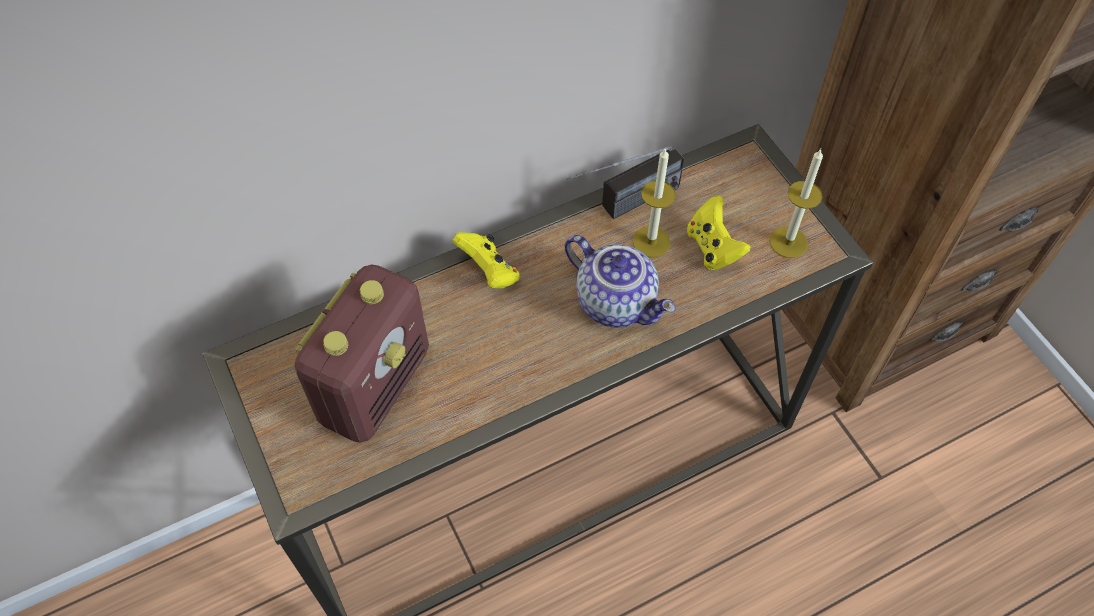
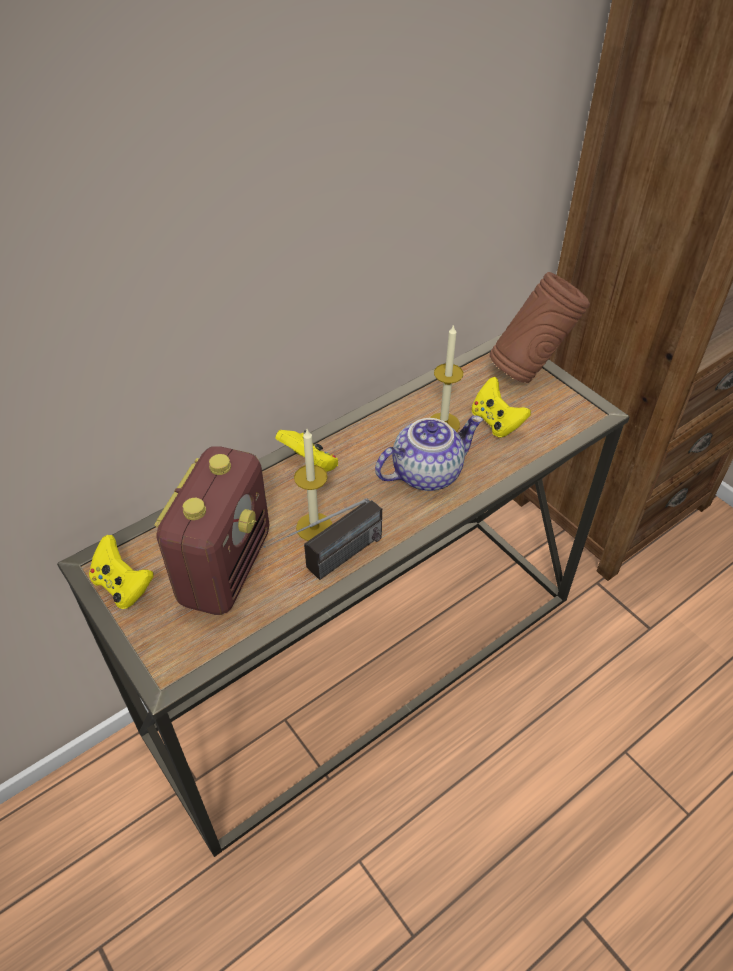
camera: 10 degrees left, 10 degrees down
(266, 391) = (123, 586): none -> yellow game controller
(617, 302) = (426, 472): teapot -> teapot turned 60 degrees counterclockwise
(624, 206) = (414, 401): radio -> radio (329, 565)
(770, 182) = (529, 370): none -> brown vase
(788, 242) = (557, 410): candle -> candle (314, 527)

